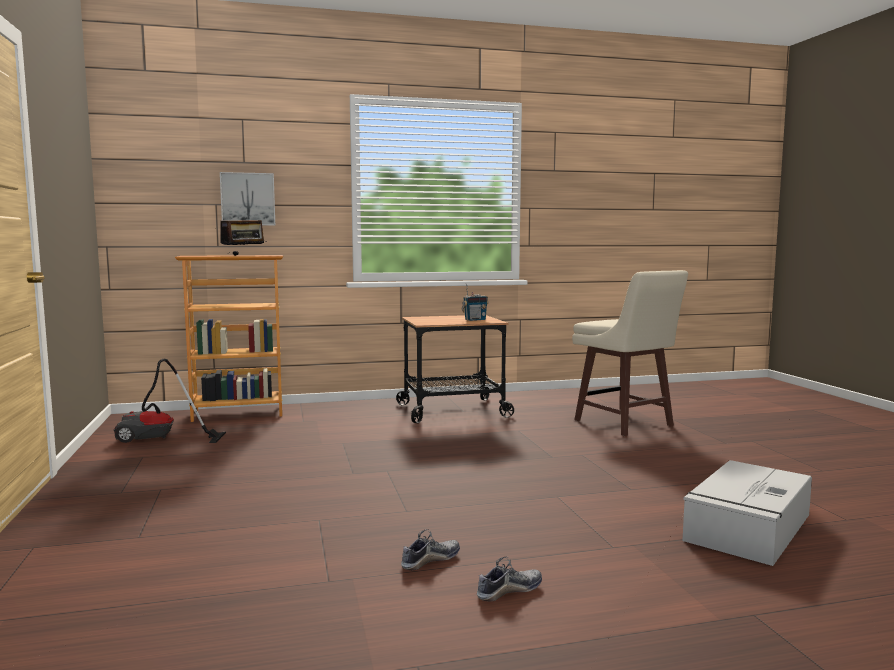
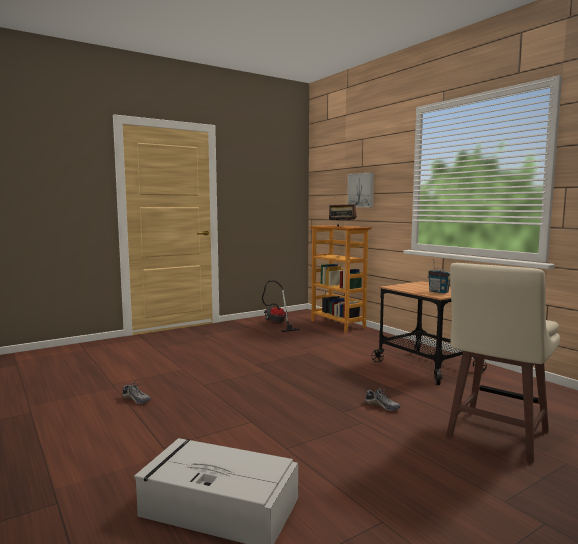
camera: 70 degrees right, 0 degrees up
(509, 591) = (99, 422): shoe -> shoe (382, 406)

